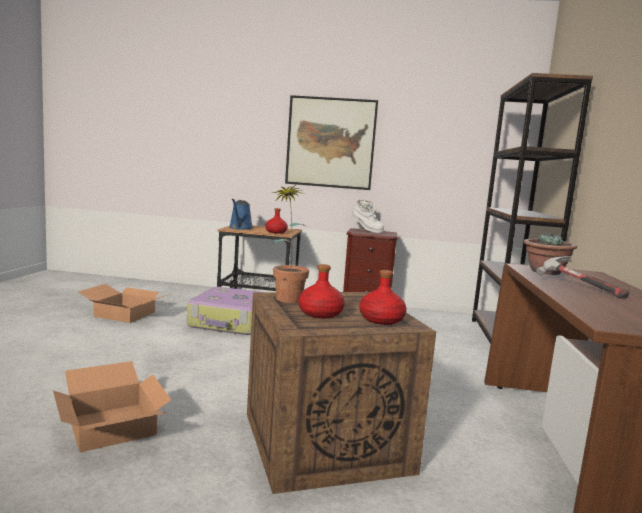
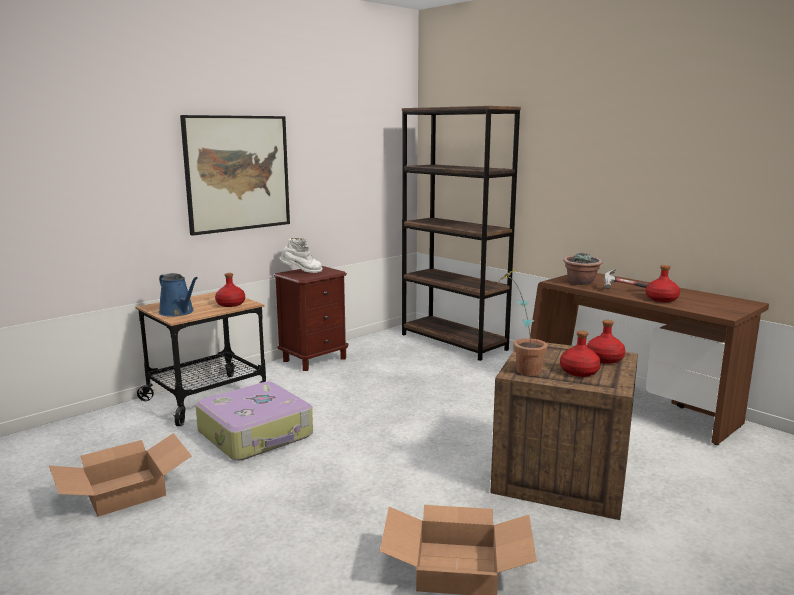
camera: 50 degrees left, 5 degrees up
(582, 298) = (661, 299): none -> red bottle

